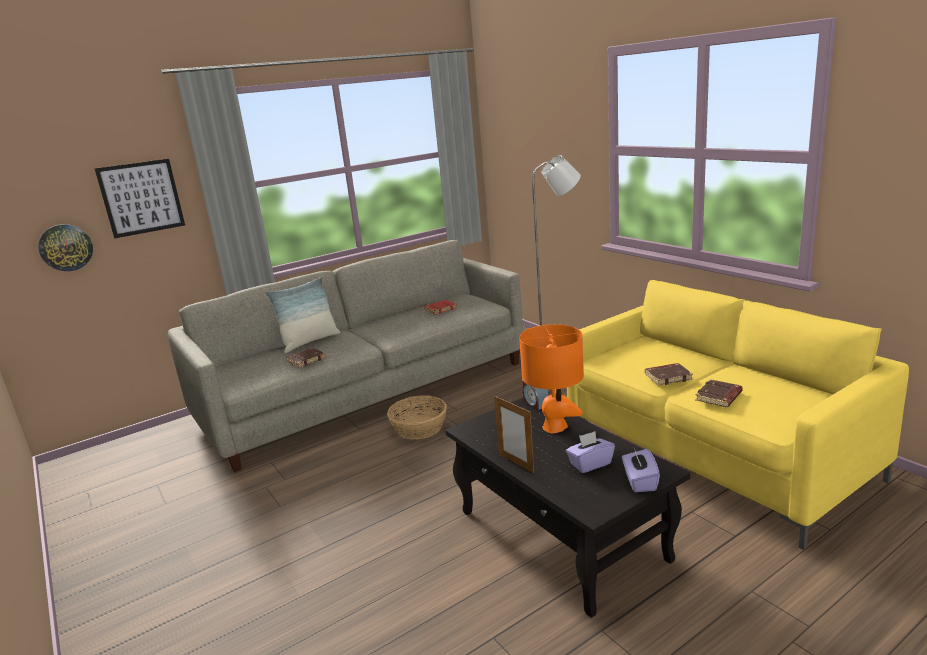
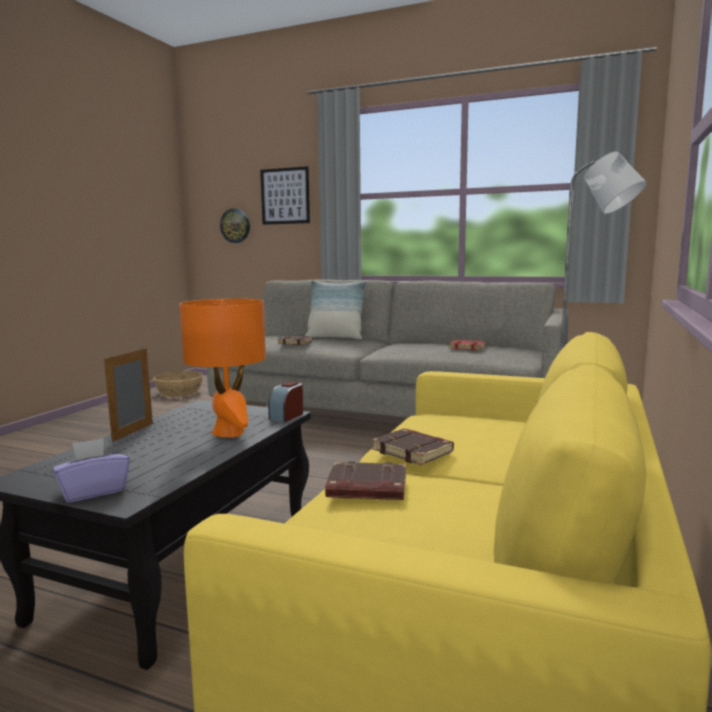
camera: 55 degrees right, 10 degrees down
(419, 428) = (342, 446): basket -> basket (179, 392)
(590, 464) = (138, 461): purple tissue box -> none

